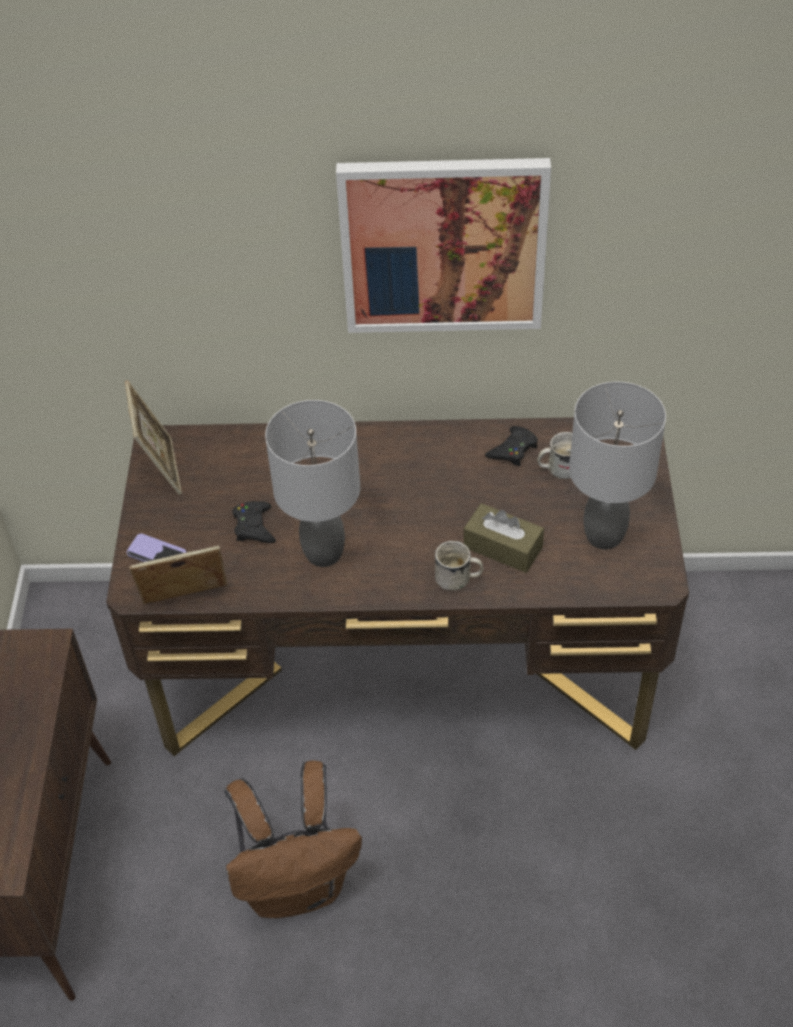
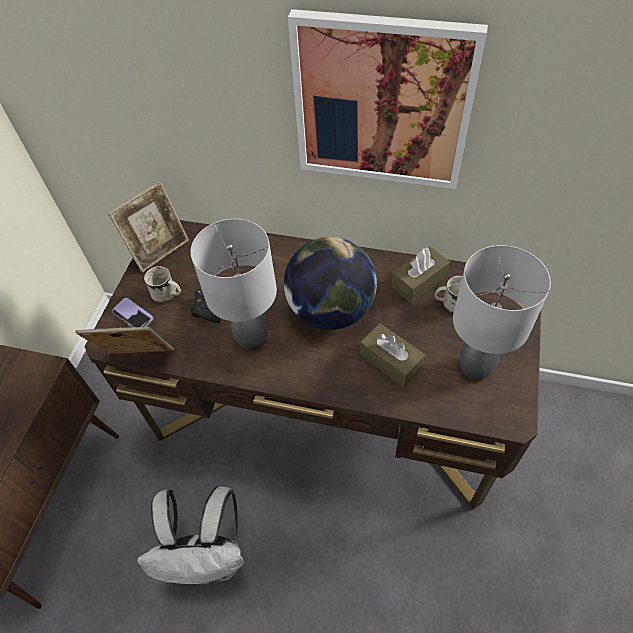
camera: 15 degrees right, 5 degrees up
(160, 468) = (159, 250): picture frame -> picture frame turned 45 degrees clockwise
(297, 885) = (210, 558): brown backpack -> white backpack
(413, 503) = (331, 310): none -> globe
(458, 579) = (348, 381): white mug -> white mug (167, 295)
(513, 450) = (419, 281): black game controller -> brown tissue box

